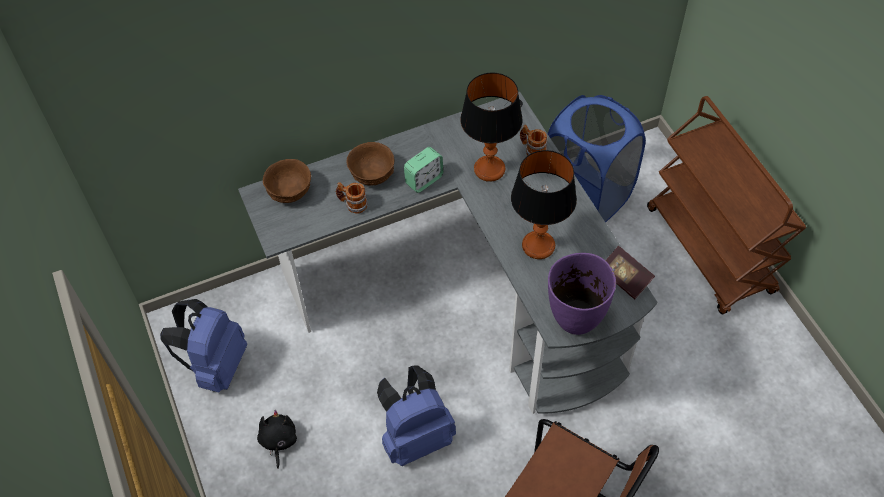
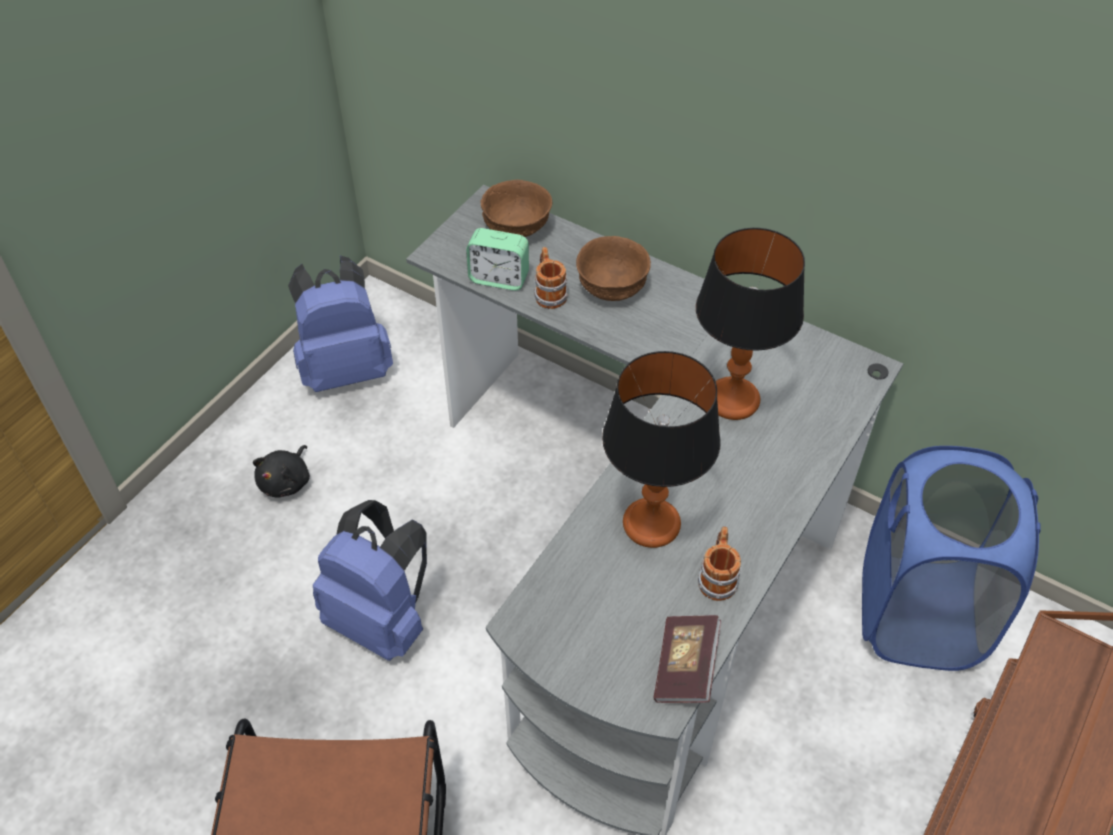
camera: 55 degrees right, 5 degrees down
(278, 441) = (287, 481): black plush toy -> black plush toy turned 150 degrees clockwise
(424, 180) = (650, 341): alarm clock -> alarm clock (499, 278)
(532, 149) = (815, 430): mug -> mug (717, 576)
(575, 319) = (557, 638): purple vase -> none

